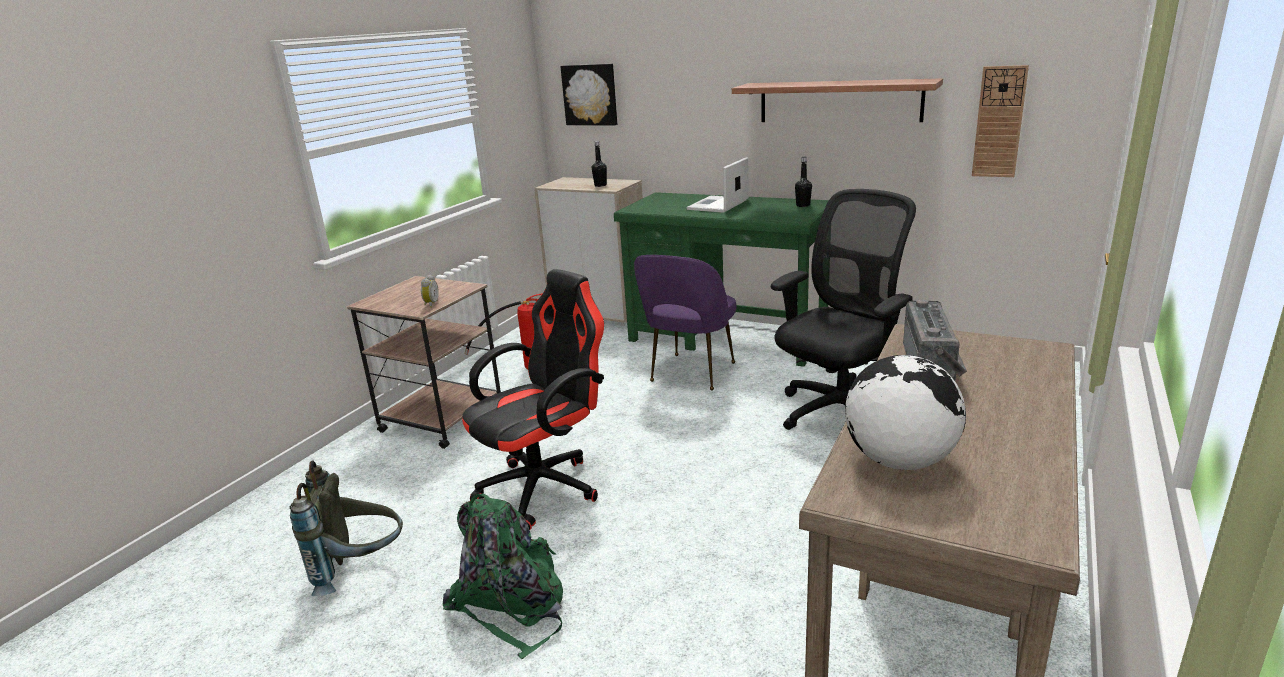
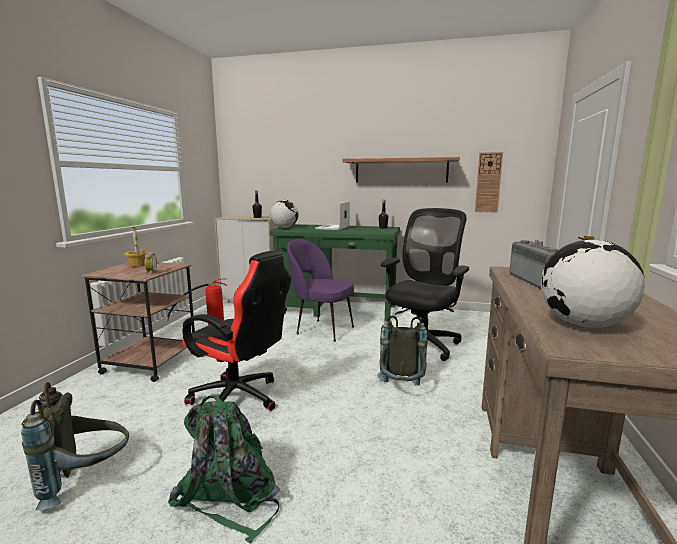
camera: 15 degrees left, 10 degrees down
(417, 285) = (138, 265): none -> potted plant
(547, 486) = (240, 401): black office chair -> black office chair turned 90 degrees clockwise
(590, 95) = (251, 166): picture -> none
(639, 206) = (284, 228): none -> globe
(689, 375) = (321, 329): purple chair -> purple chair turned 105 degrees clockwise
(774, 487) = (401, 390): none -> grey backpack

